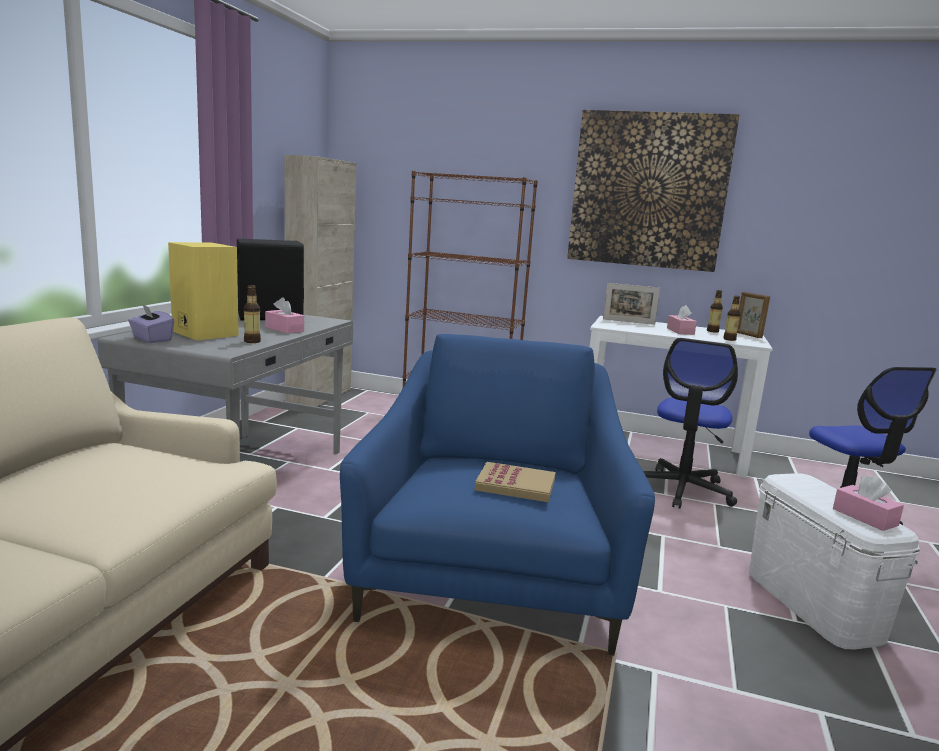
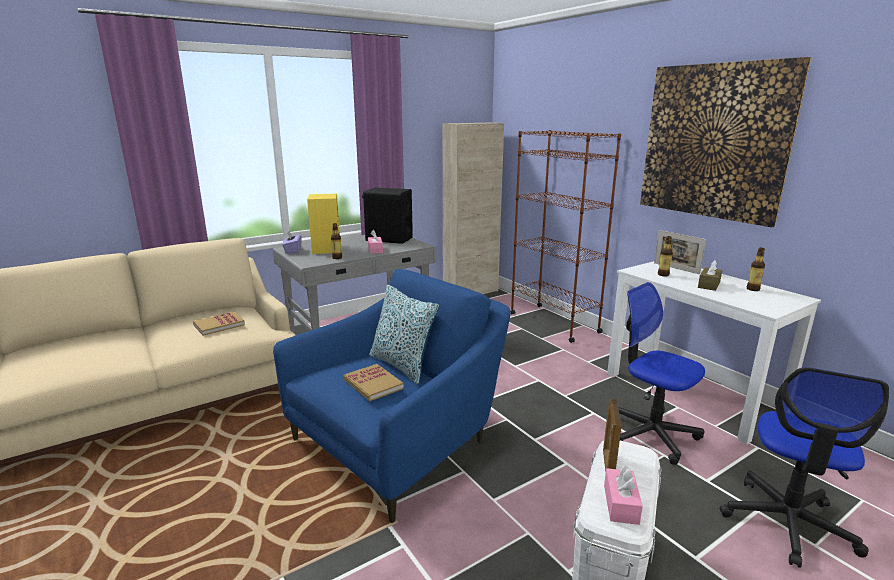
camera: 40 degrees right, 5 degrees up
(130, 472) = (219, 325): none -> book
(497, 461) = (402, 365): none -> pillow
(680, 331) = (709, 285): pink tissue box -> brown tissue box
(682, 489) = (650, 434): office chair -> office chair turned 75 degrees clockwise
(729, 339) = (746, 301): bottle -> bottle (663, 275)
(748, 335) = (790, 299): picture frame -> picture frame (608, 465)

